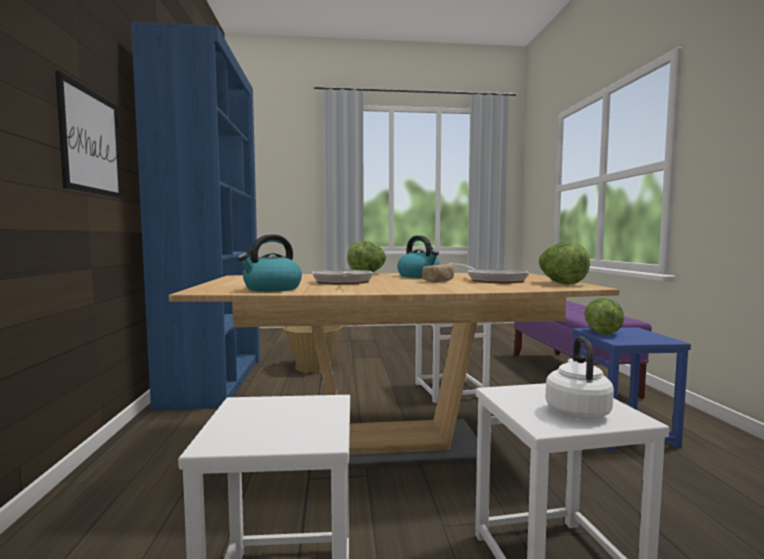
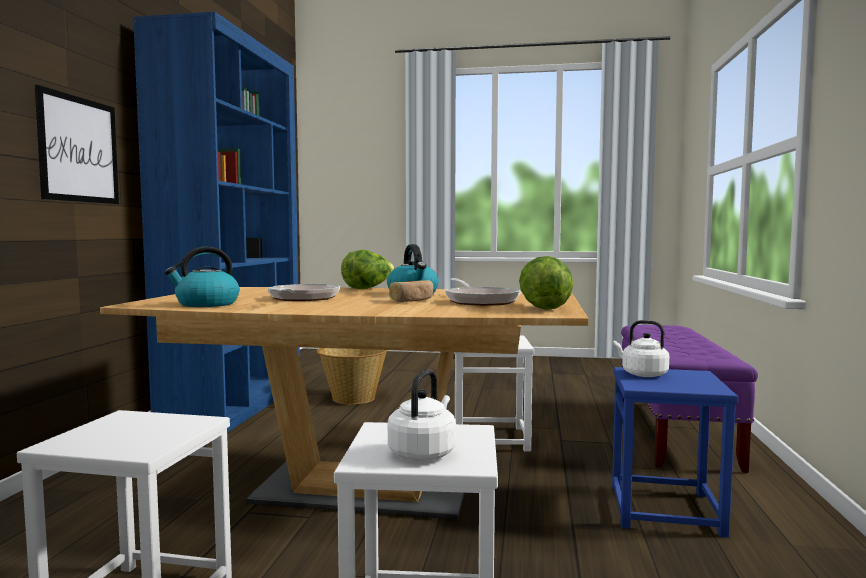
camera: 15 degrees right, 0 degrees up
(602, 332) = (642, 374): lettuce -> white kettle

